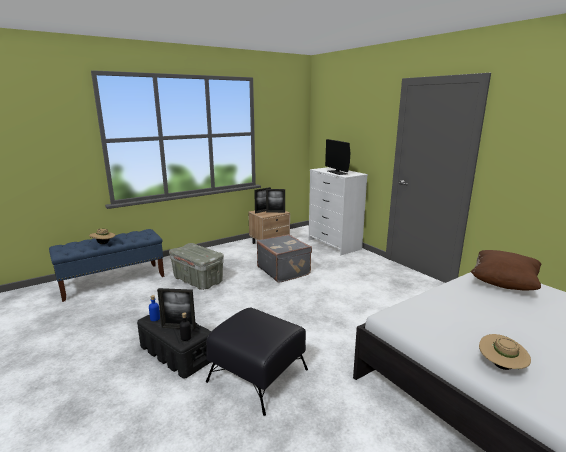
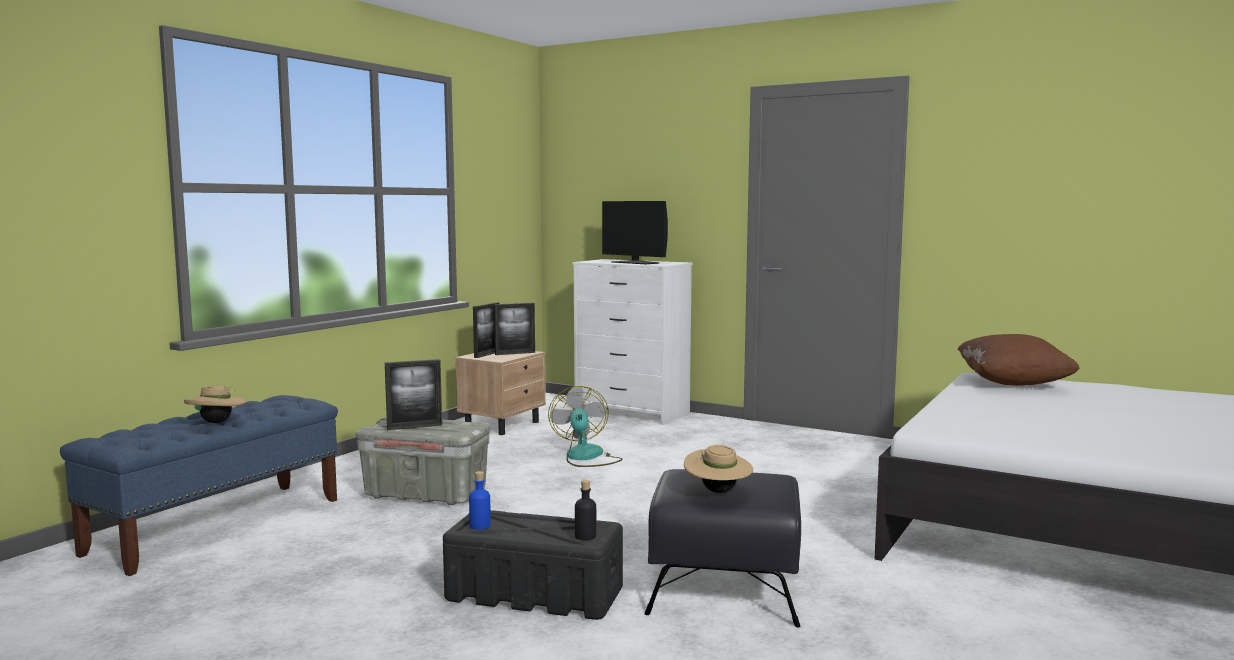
camera: 25 degrees left, 10 degrees down
(178, 327) = (548, 528): picture frame -> picture frame (414, 427)
(284, 270) = (586, 457): grey suitcase -> fan
(501, 366) = (1121, 445): beige hat -> beige hat (717, 491)

